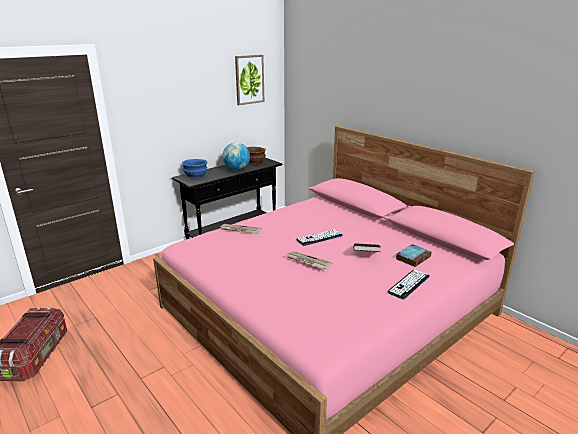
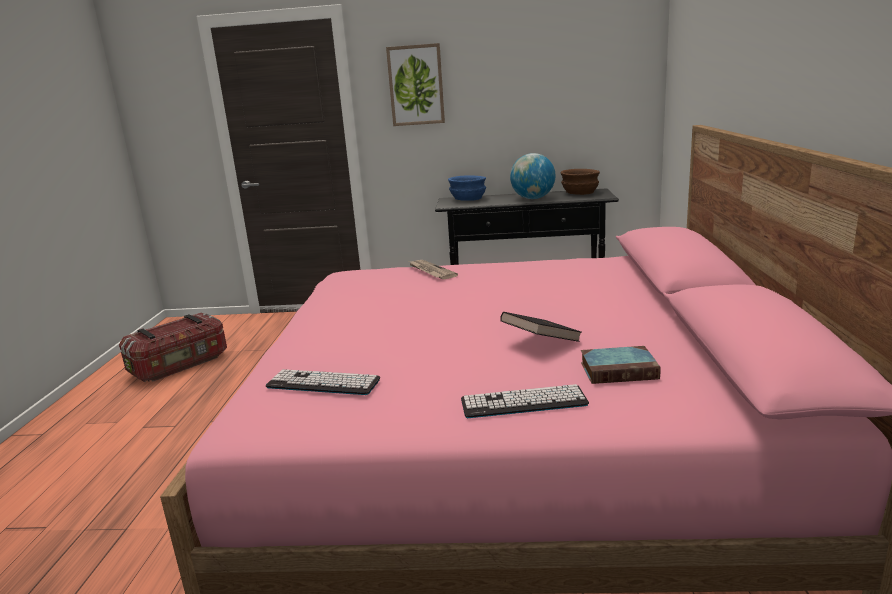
camera: 45 degrees right, 5 degrees down
(249, 79) = (588, 53): picture -> picture (416, 85)
(307, 261) = (434, 324): newspaper -> none
(319, 238) = (513, 302): keyboard -> keyboard (323, 383)

